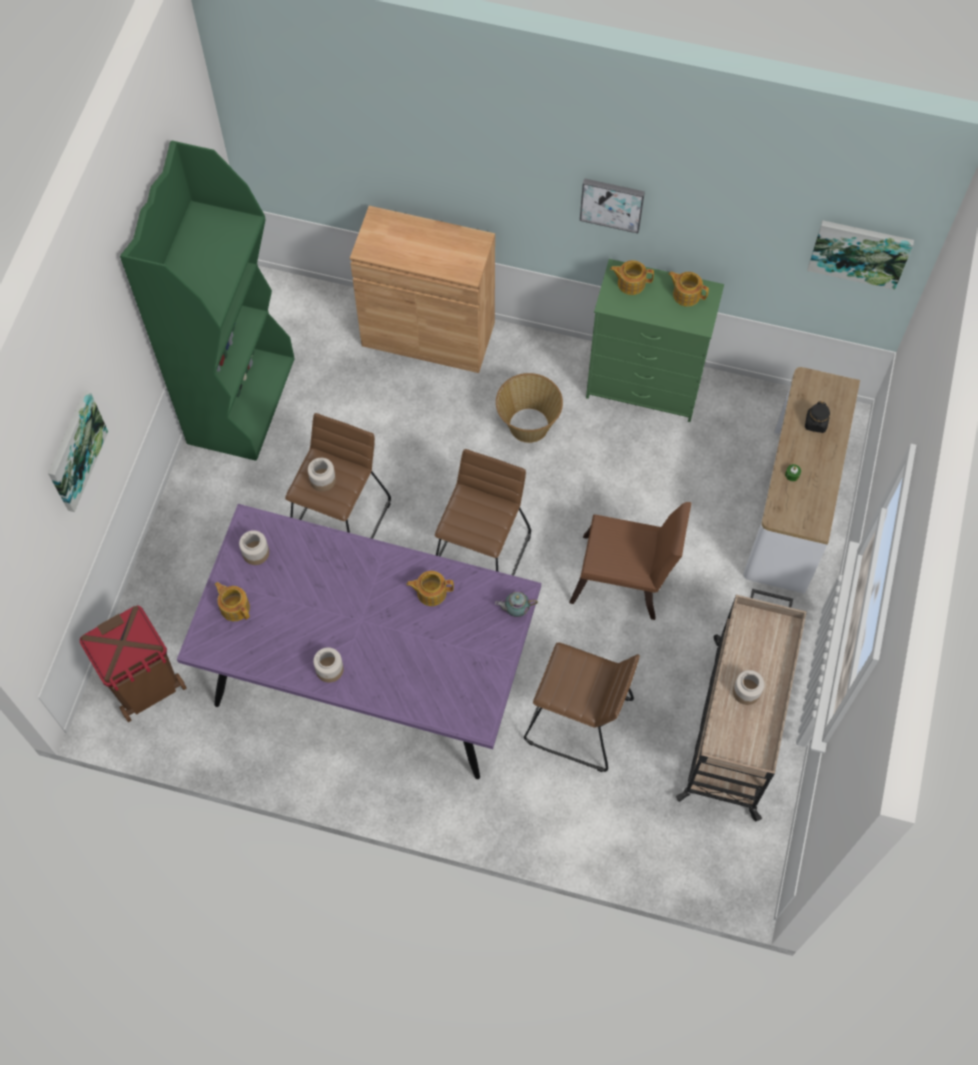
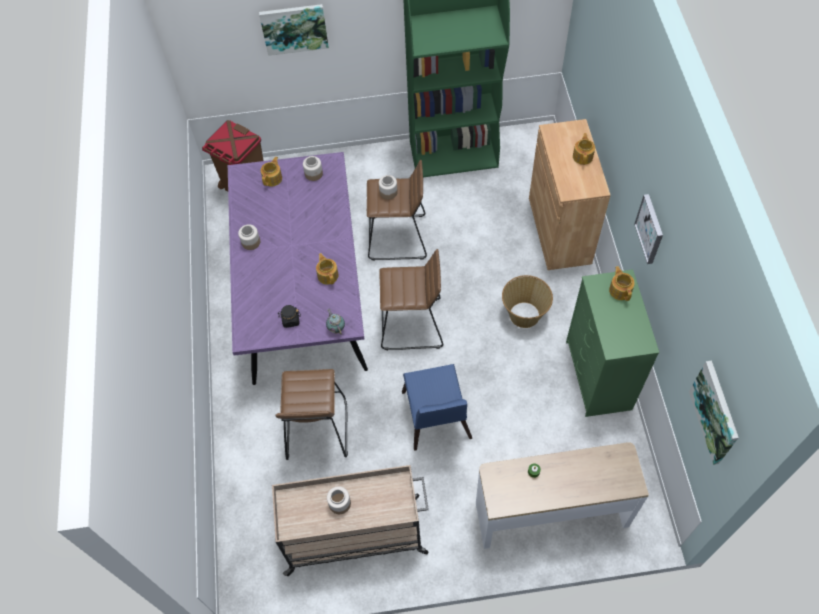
camera: 70 degrees right, 5 degrees down
(626, 580) = (436, 420): brown chair -> blue chair
(686, 294) = (633, 329): teapot -> teapot (583, 156)
(815, 423) = (589, 474): black jar -> black jar (290, 320)

